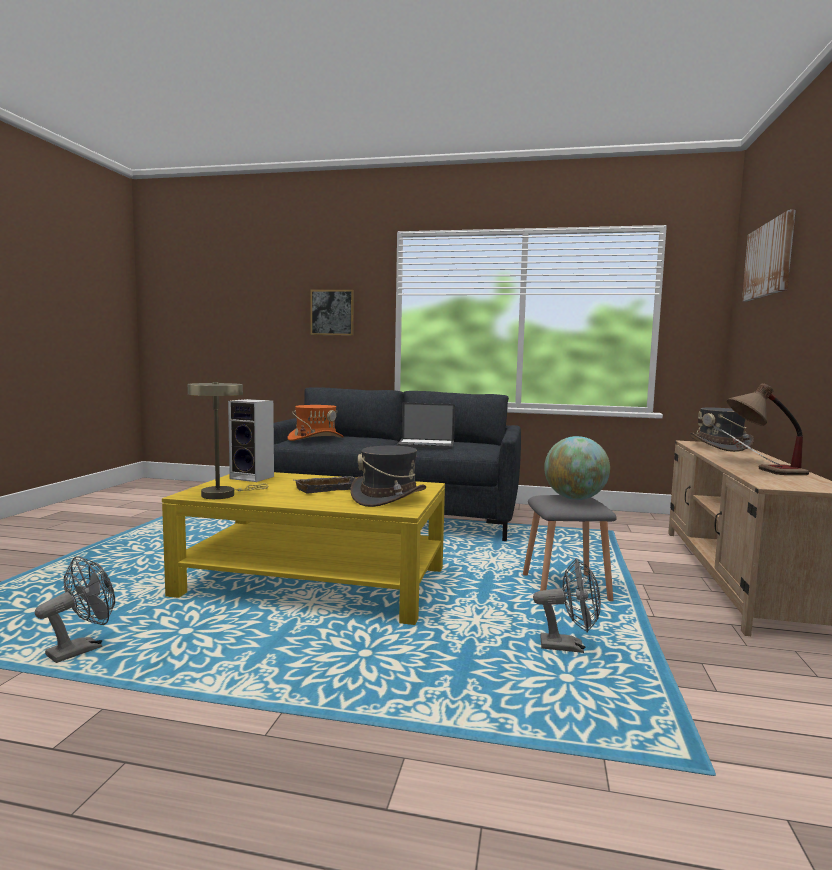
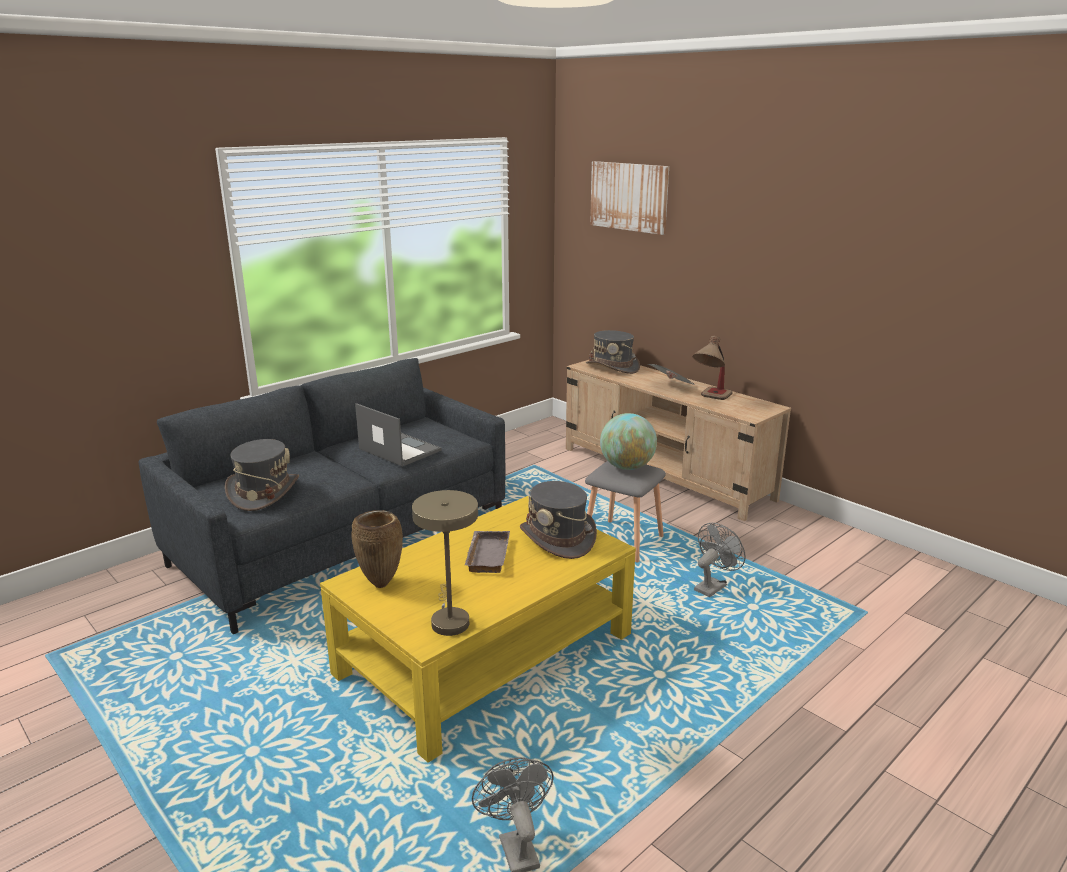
camera: 55 degrees left, 15 degrees up
(254, 477) = (381, 584): speaker -> brown vase
(315, 439) = (263, 492): orange hat -> grey hat
(332, 312) = (131, 284): picture -> none
(427, 445) = (398, 449): laptop -> laptop turned 90 degrees counterclockwise

